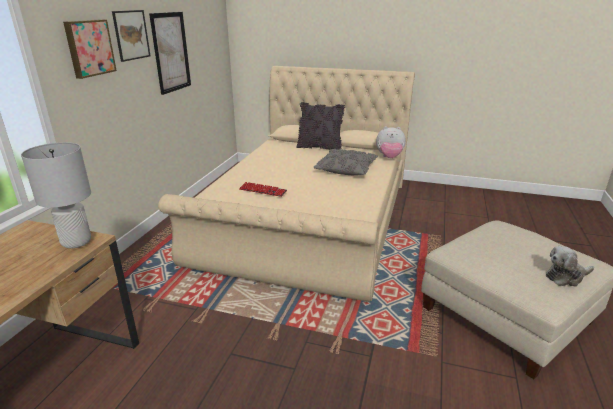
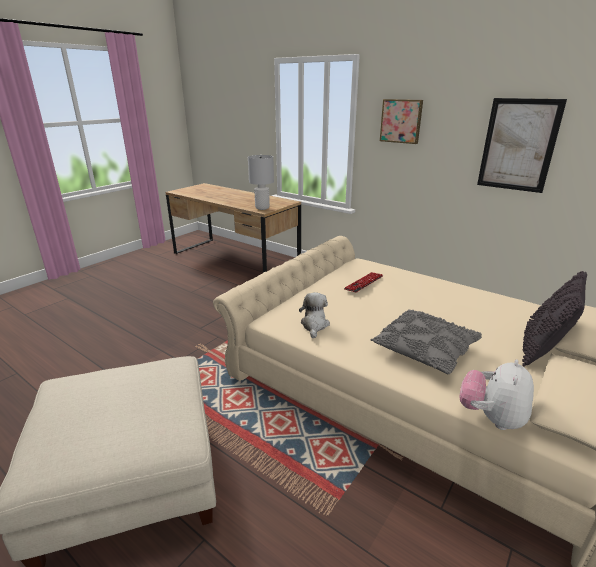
camera: 110 degrees right, 0 degrees up
(131, 35) = (455, 117): picture -> none
(566, 277) = (52, 417): plush toy -> plush toy (314, 325)

